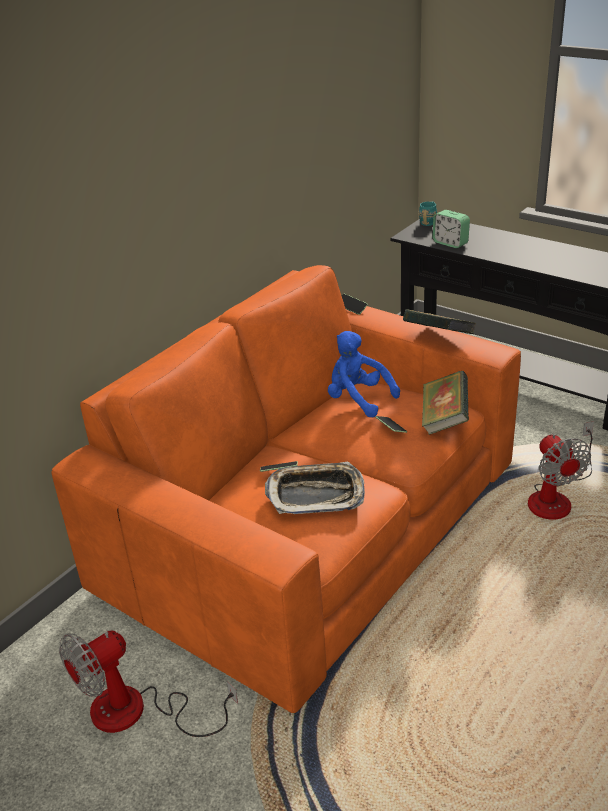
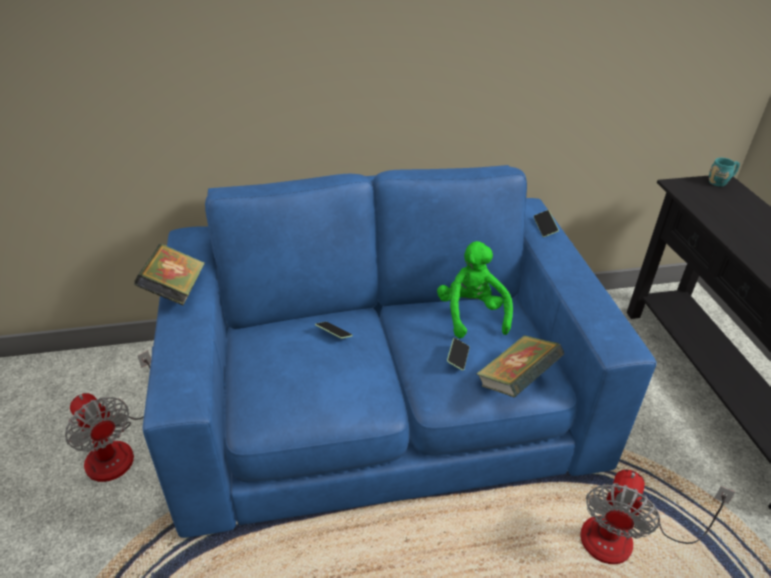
camera: 40 degrees right, 5 degrees up
(137, 712) = (118, 447): fan -> fan turned 135 degrees counterclockwise
(311, 526) = (384, 400): orange sofa -> blue sofa
(316, 494) = (321, 372): tray -> none
(358, 399) = (471, 314): blue plush toy -> green plush toy
(438, 339) = (582, 300): book -> book (176, 292)
(450, 243) = (712, 212): alarm clock -> none

